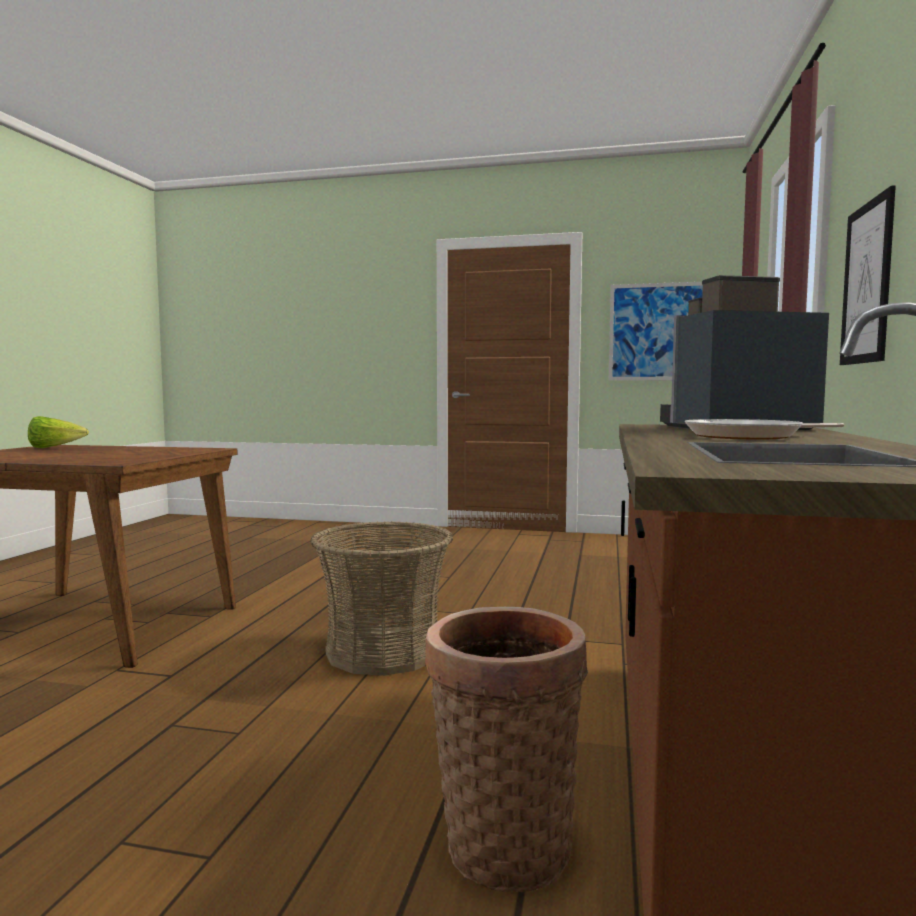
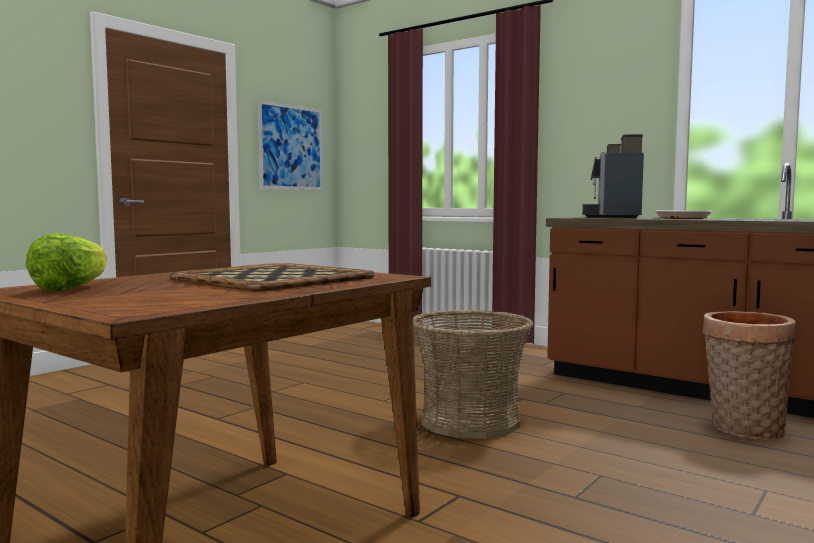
camera: 65 degrees left, 0 degrees up
(105, 454) = (273, 278): none -> tray
(867, 283) = (595, 141): picture -> none

